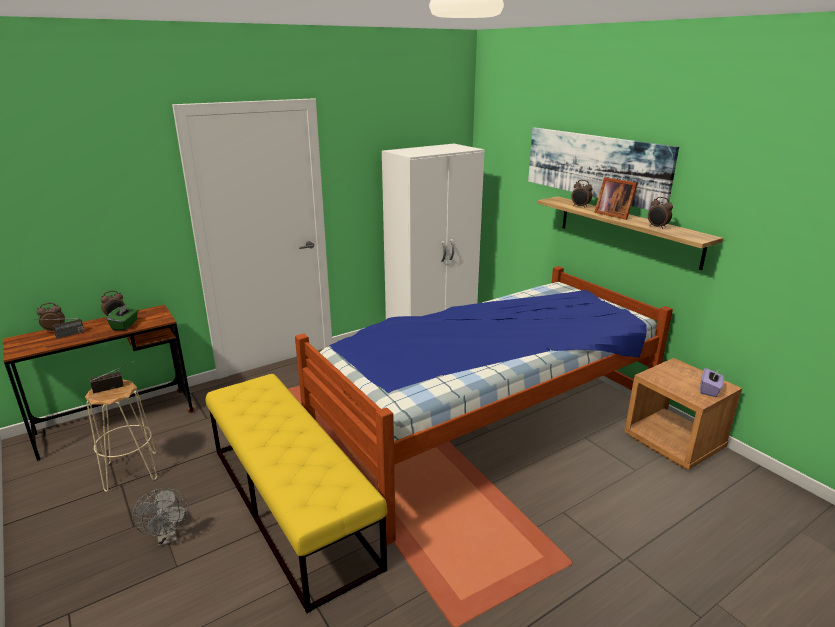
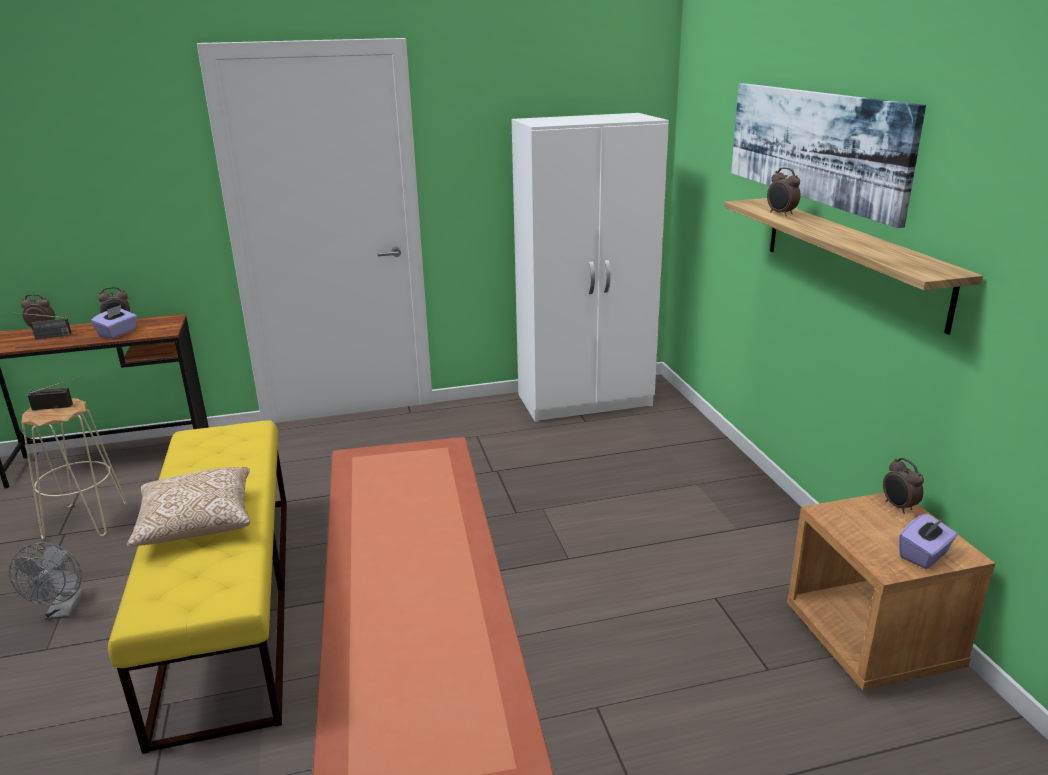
camera: 20 degrees right, 0 degrees up
(125, 325) = (118, 333): green tissue box -> purple tissue box
(288, 451) = (197, 523): none -> pillow
(485, 426) = (567, 551): bed -> none
(613, 214) = (821, 228): picture frame -> none
(657, 227) = (875, 251): alarm clock -> alarm clock (898, 507)

